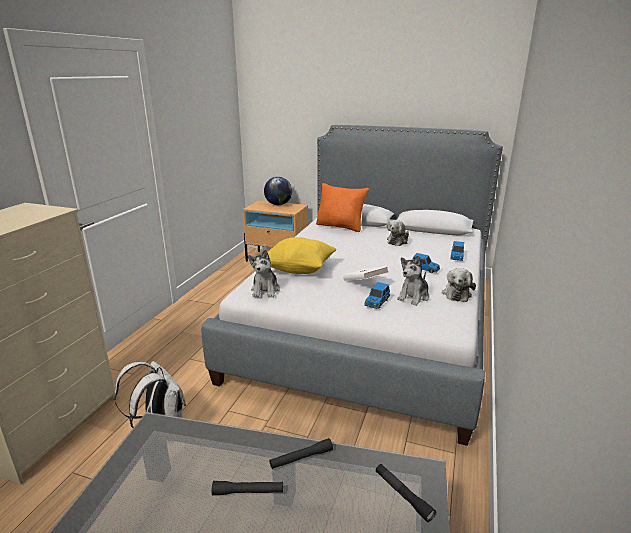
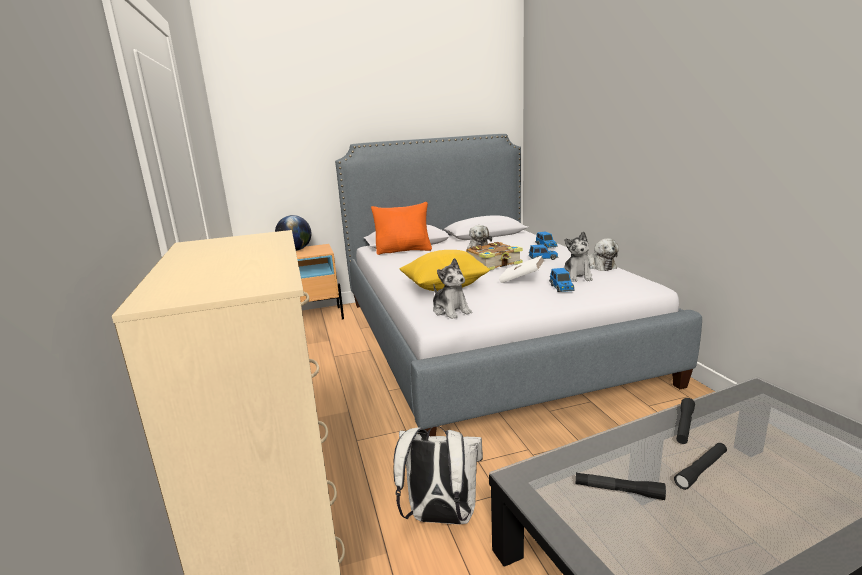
camera: 35 degrees left, 5 degrees down
(376, 261) = (494, 264): none -> book
(403, 495) = (781, 408): black flashlight -> black flashlight (618, 491)

